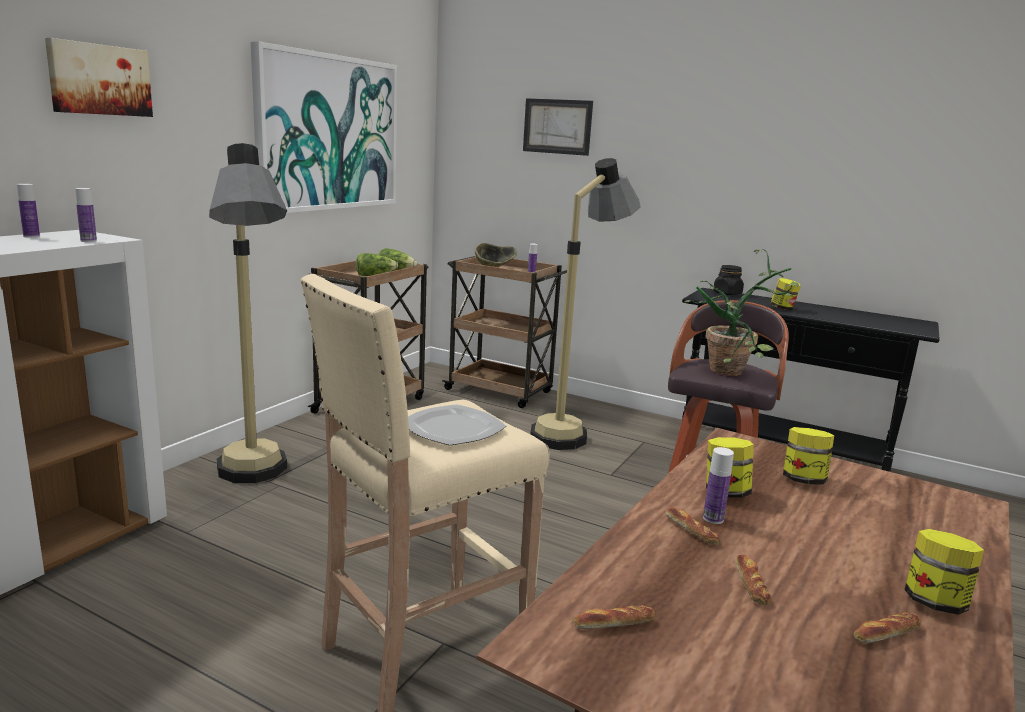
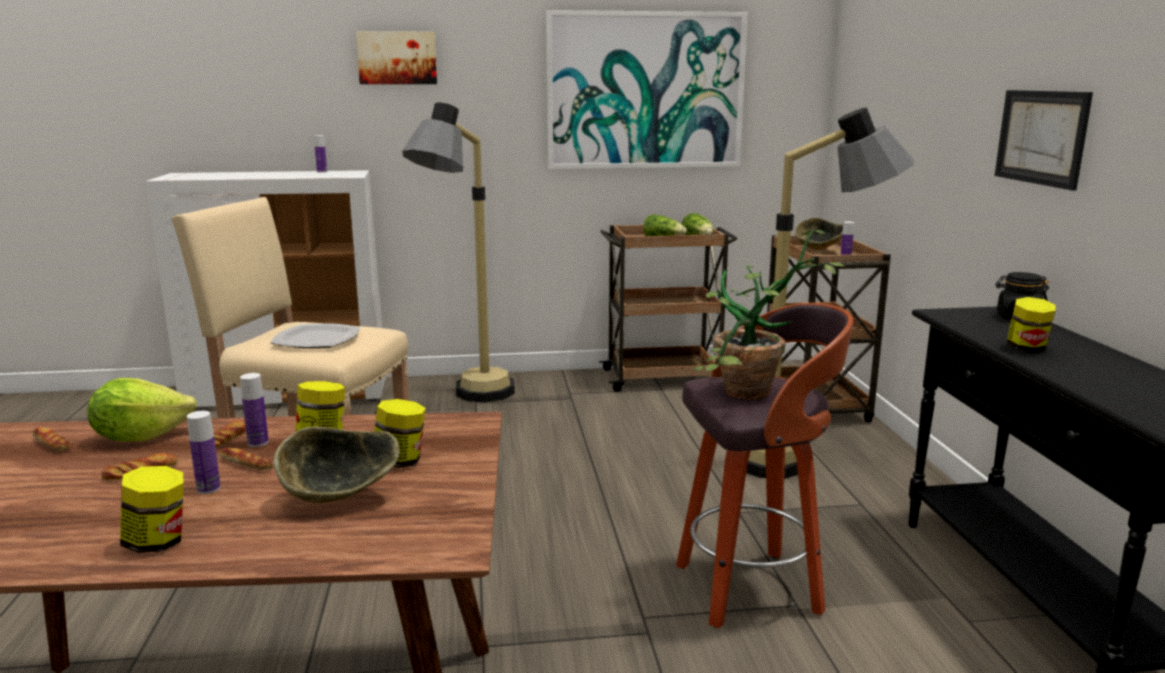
camera: 55 degrees right, 0 degrees up
(88, 241) = (332, 176): bottle -> bottle (208, 489)
(557, 126) = (909, 68): picture -> picture (1041, 137)
(640, 568) = (141, 436): none -> lettuce
(870, 516) = (339, 499): none -> bowl
(886, 633) = (84, 527): bread -> bread (246, 464)

